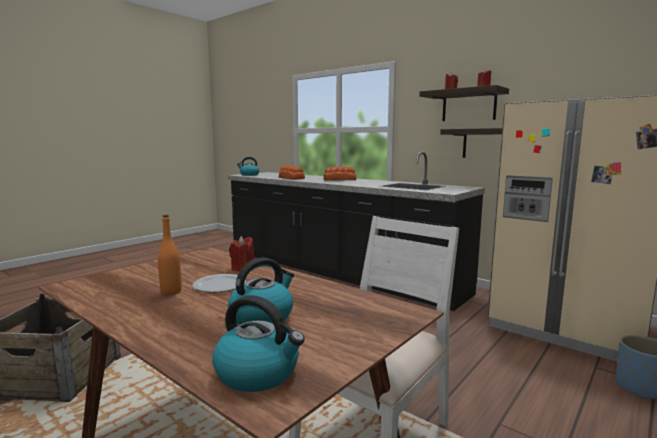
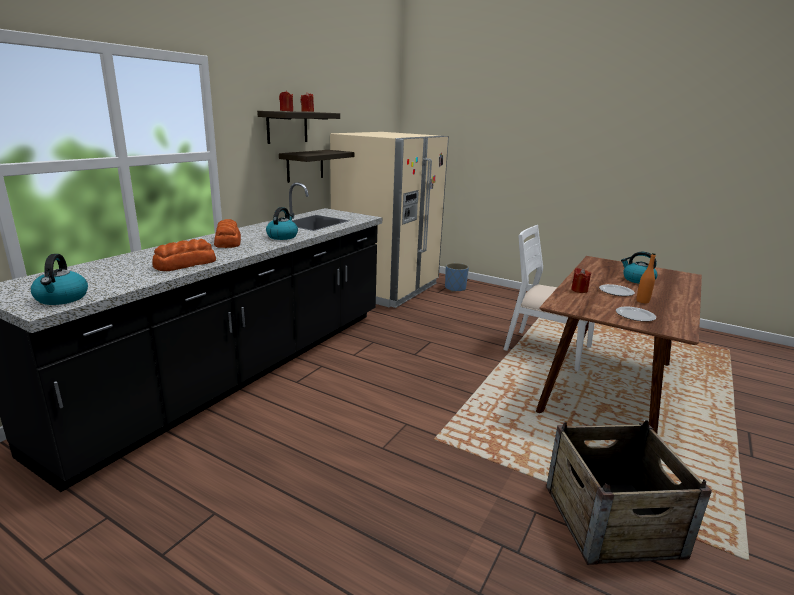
camera: 100 degrees left, 10 degrees up
(138, 276) = (635, 316): none -> plate
(258, 373) = (677, 277): kettle -> kettle (282, 236)

